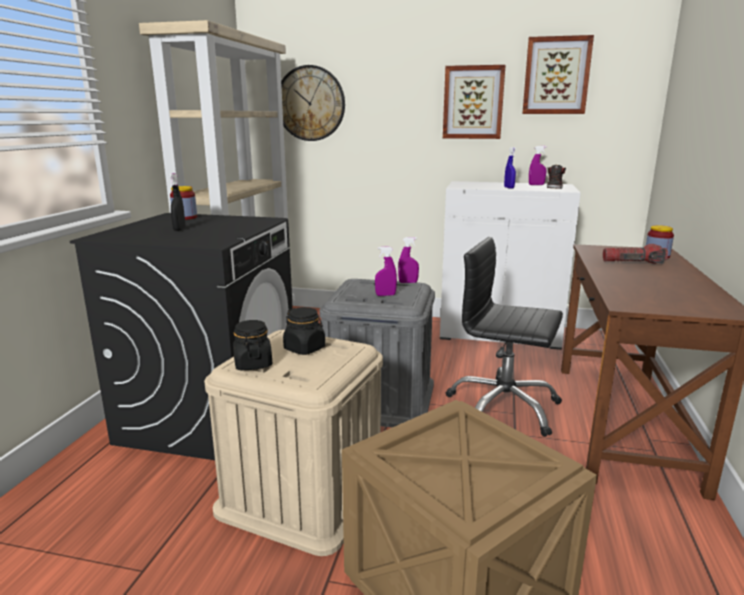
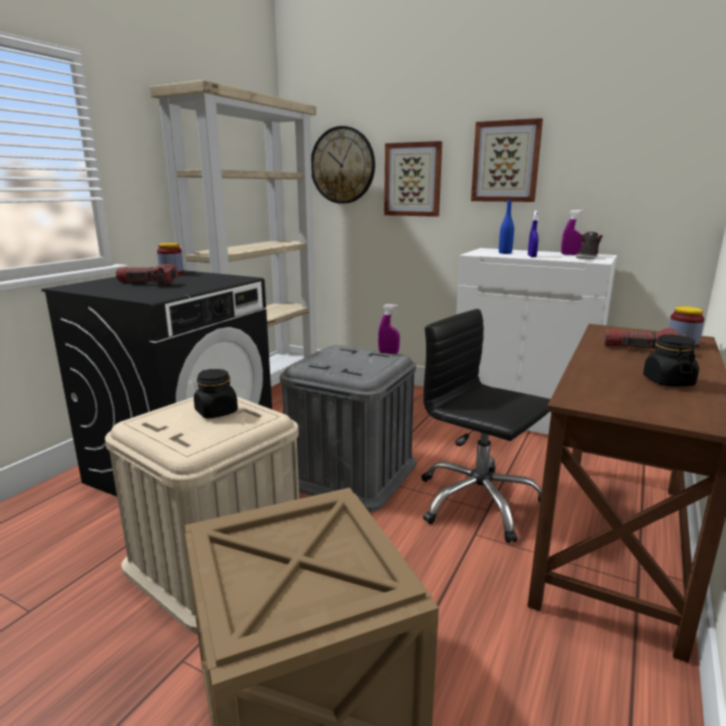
camera: 15 degrees right, 0 degrees up
(179, 229) = (147, 283): black spray bottle -> flashlight
(253, 364) = (153, 422): black jar -> black jar (668, 381)
(385, 295) = (351, 364): purple spray bottle -> none
(481, 185) = (505, 253): none -> blue bottle
(556, 76) = (601, 129): picture -> picture (413, 179)

